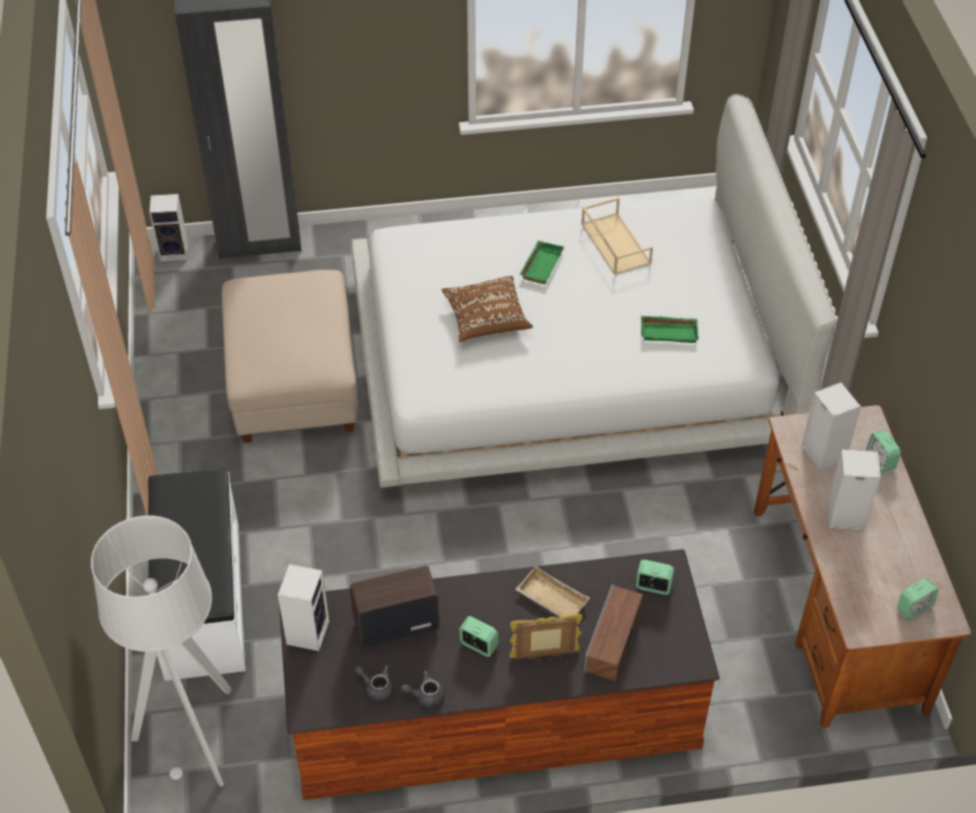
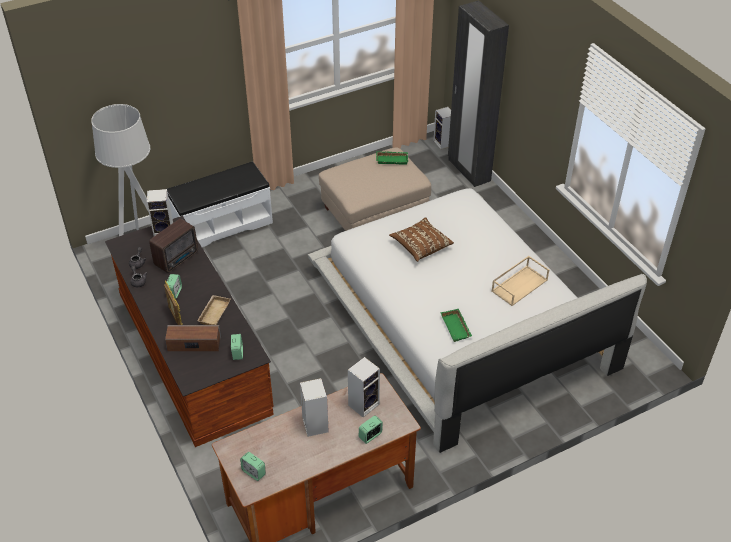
camera: 70 degrees right, 5 degrees down
(394, 624) = (178, 258): radio -> radio turned 75 degrees clockwise
(540, 265) = (479, 257): green tray -> green tray (392, 159)

